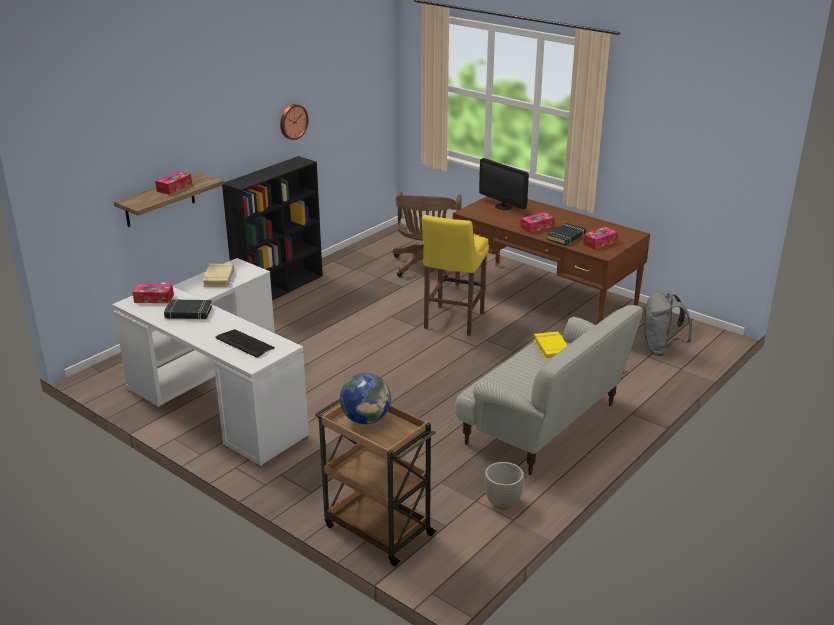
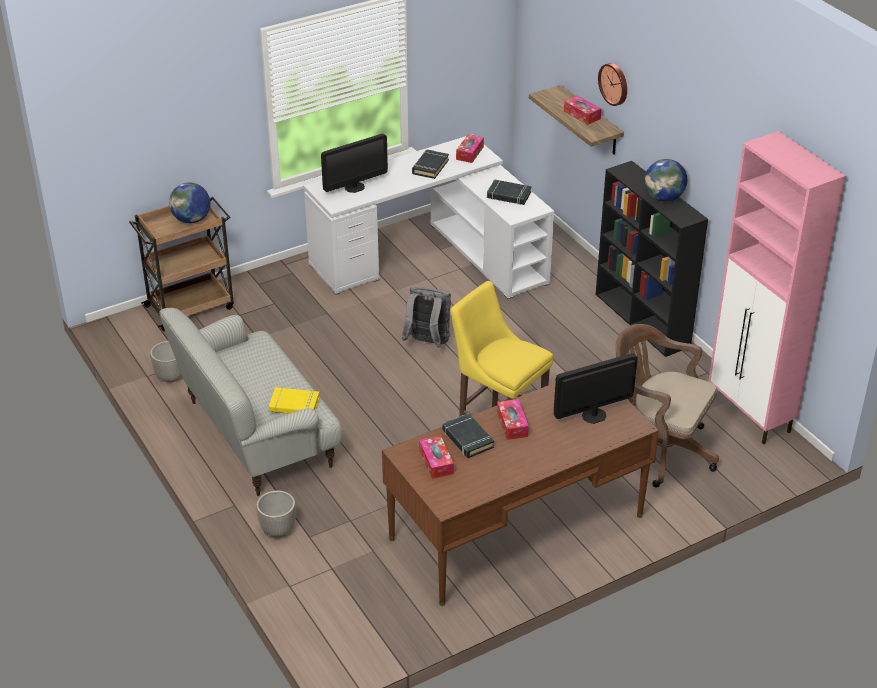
camera: 110 degrees right, 10 degrees up
(219, 278) = (508, 195): beige book -> black book
(244, 344) = (354, 187): keyboard -> monitor
(276, 169) = (664, 198): none -> globe
(292, 121) = (719, 179): wall clock -> wall clock (614, 83)
(371, 244) = (750, 415): none -> pink cabinet
(636, 387) = (277, 530): none -> planter
(661, 348) = (341, 588): grey backpack -> grey backpack (427, 343)

